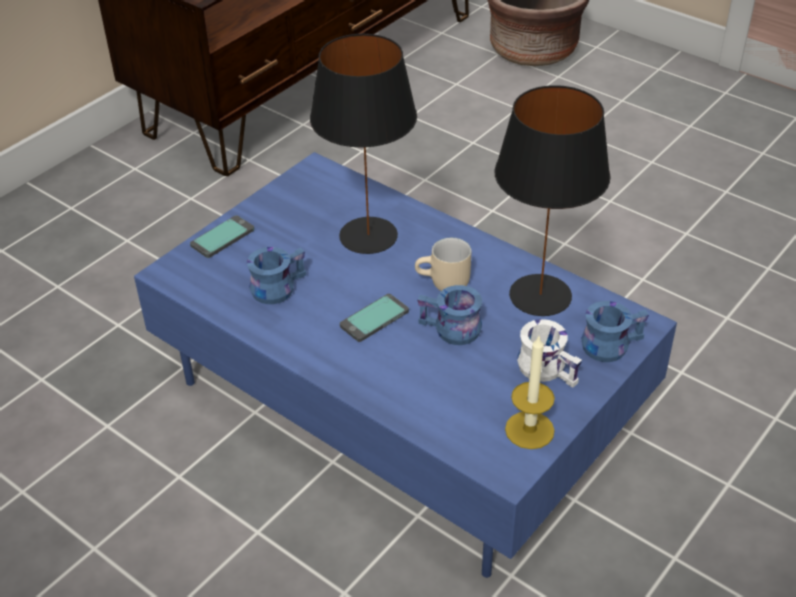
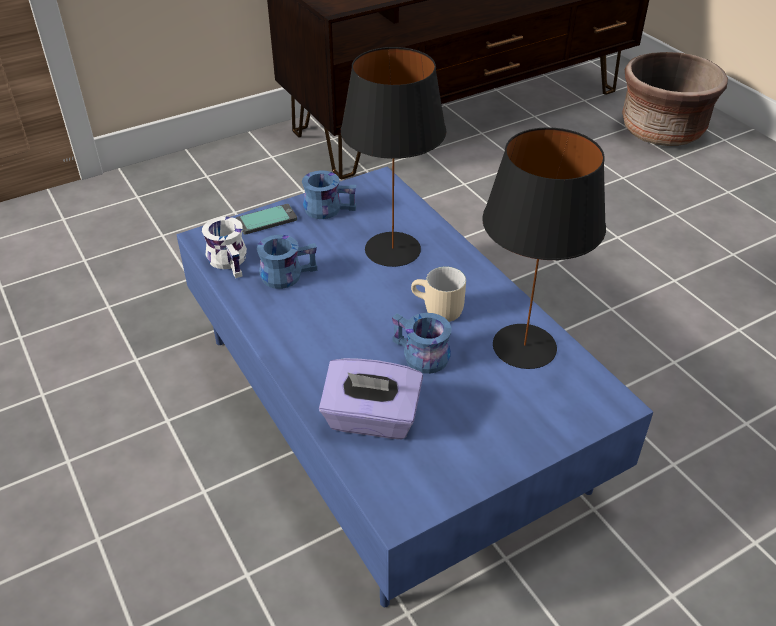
camera: 20 degrees right, 0 degrees up
(374, 319) = (355, 326): phone -> none
(438, 400) = (371, 419): none -> purple tissue box
(529, 430) = (443, 477): candle -> none
(549, 367) = (495, 420): white mug -> white mug (232, 260)
(609, 342) = (570, 412): blue mug -> blue mug (328, 207)

